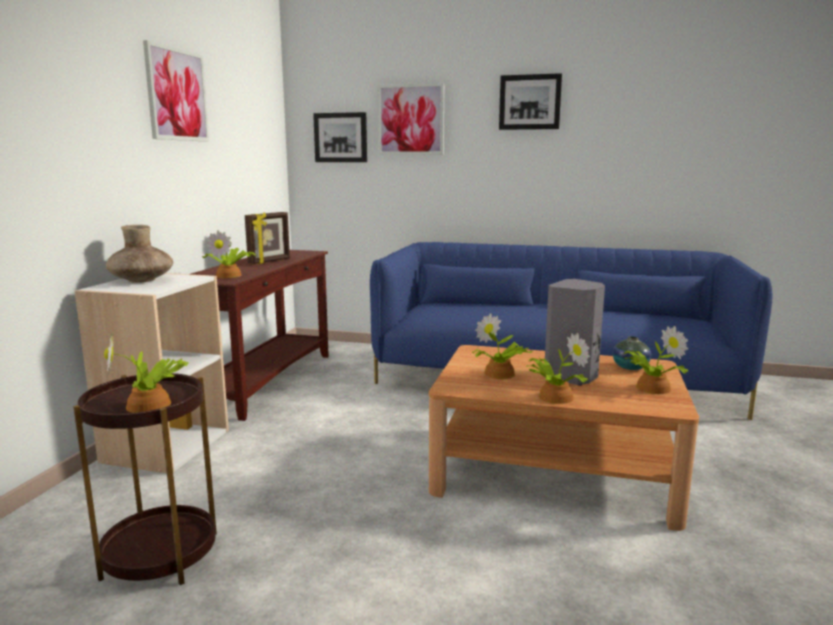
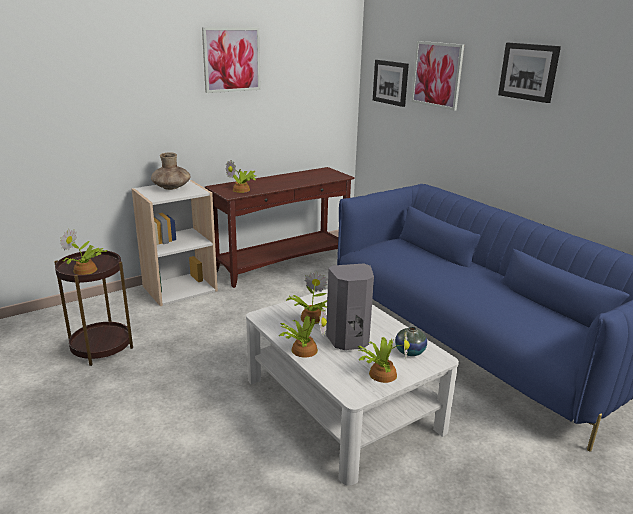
camera: 40 degrees right, 10 degrees up
(270, 261) = (293, 181): picture frame -> none
(554, 471) = (342, 404): brown coffee table -> white coffee table

